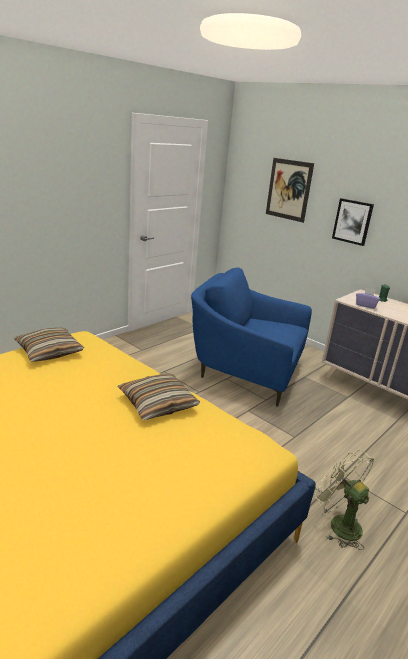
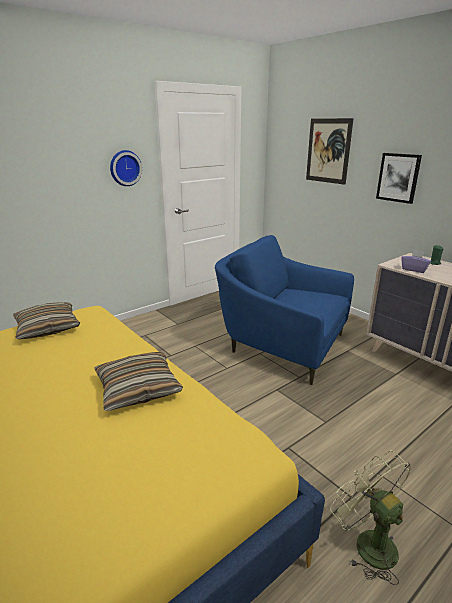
camera: 10 degrees right, 0 degrees up
(99, 195) = (125, 168): none -> wall clock

